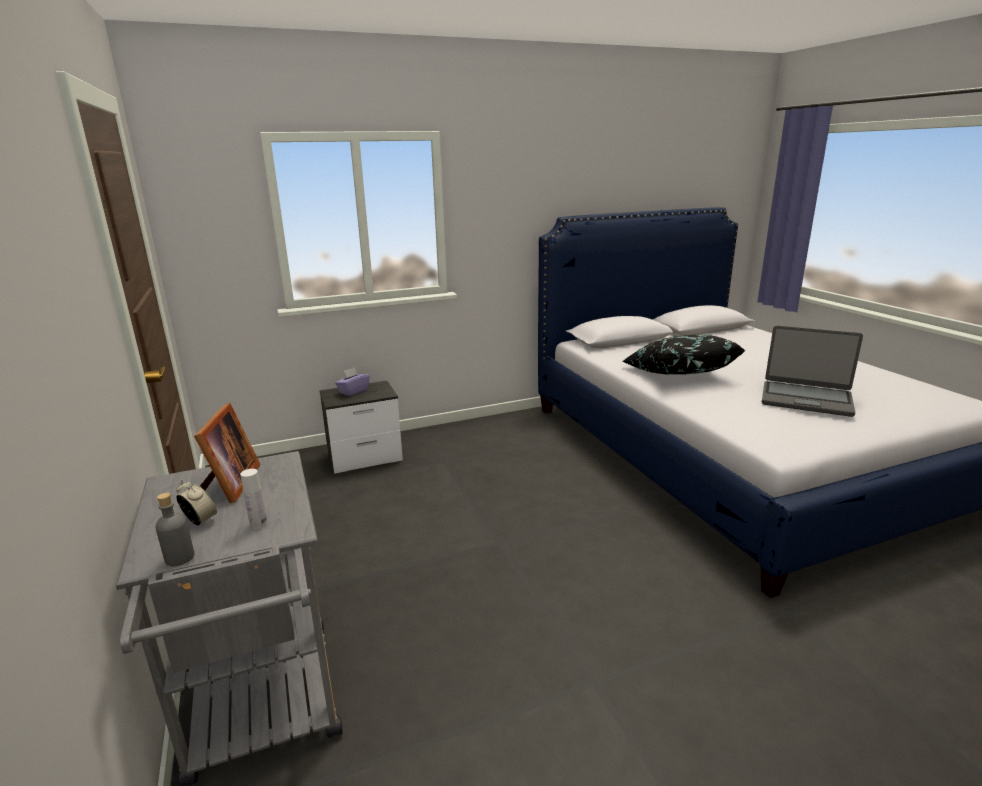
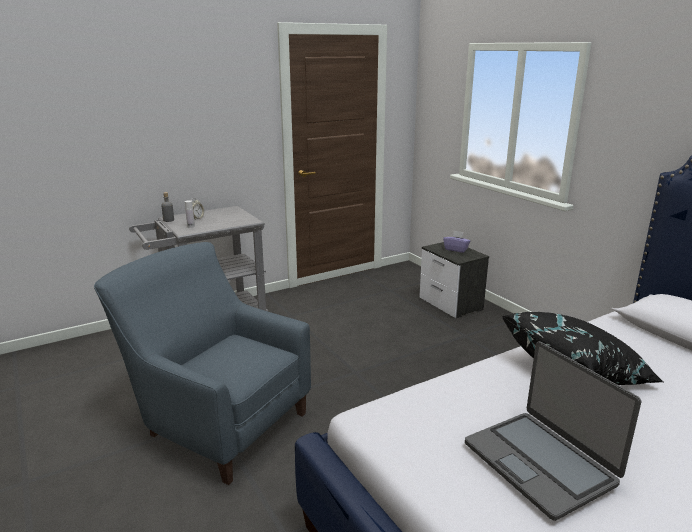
camera: 80 degrees right, 0 degrees up
(228, 486) = (226, 217): picture frame -> none
(601, 680) = (215, 422): none -> blue armchair
(806, 399) = (540, 462): laptop -> laptop turned 45 degrees counterclockwise

